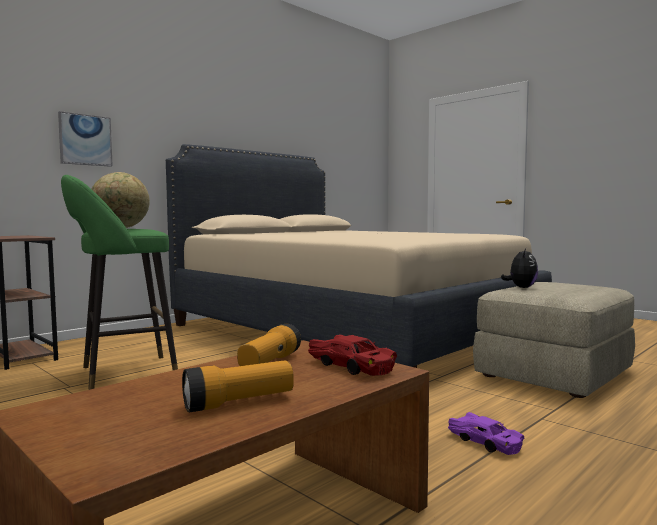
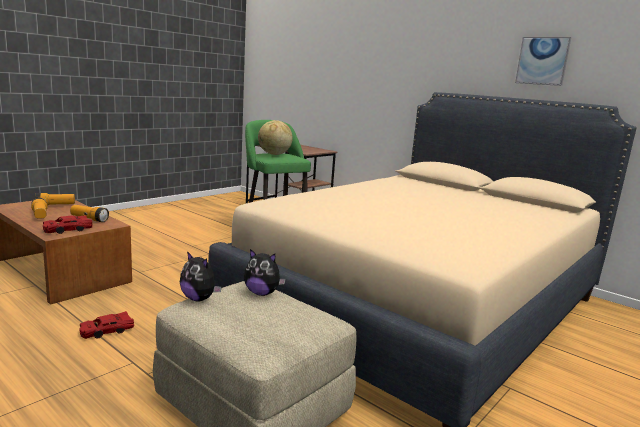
camera: 85 degrees right, 10 degrees up
(85, 140) = (375, 90): picture -> picture (542, 61)
(125, 405) = (55, 205): none -> flashlight
(485, 442) = (107, 331): purple toy car -> red toy car
(558, 296) = (199, 299): none -> plush toy

